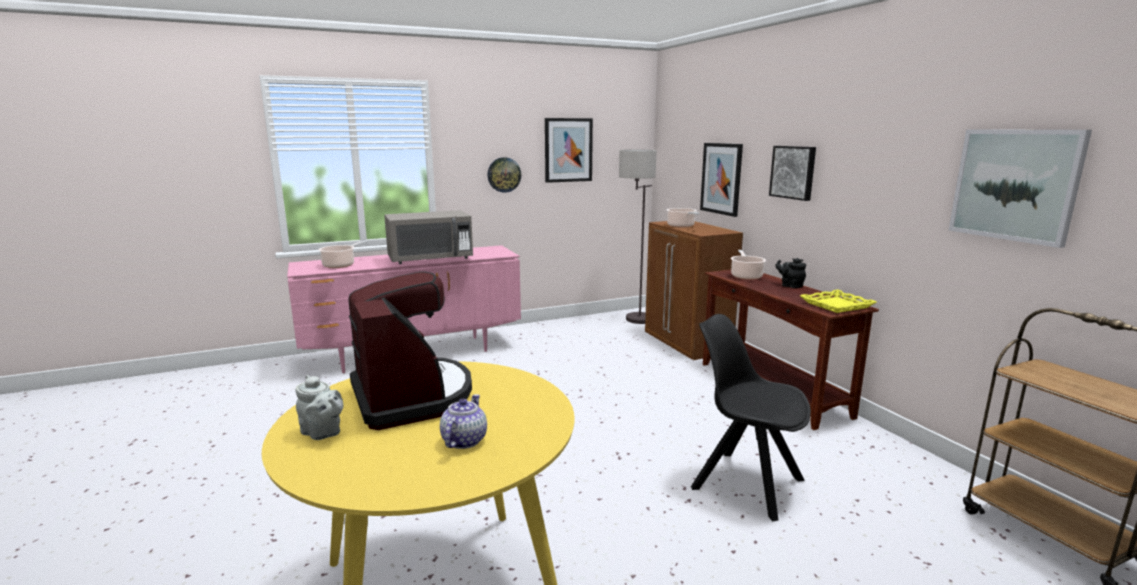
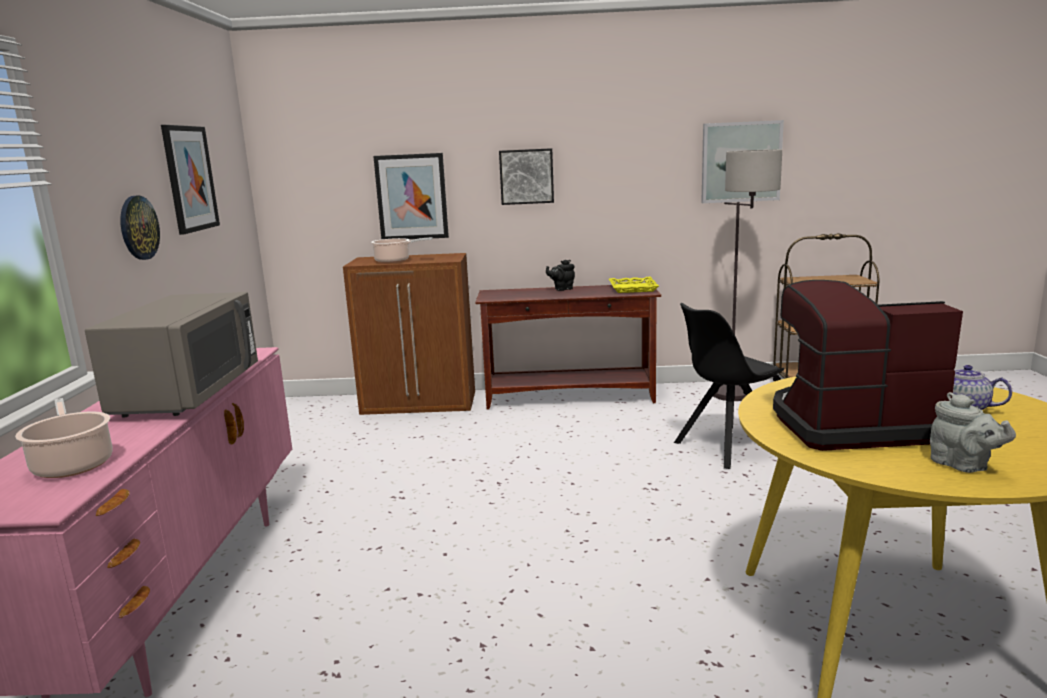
camera: 65 degrees left, 0 degrees up
(322, 433) = (963, 466): grey teapot -> grey teapot turned 90 degrees clockwise
(635, 321) = (319, 413): grey floor lamp -> grey floor lamp (739, 398)
(746, 276) = (511, 294): cooking pot -> none

